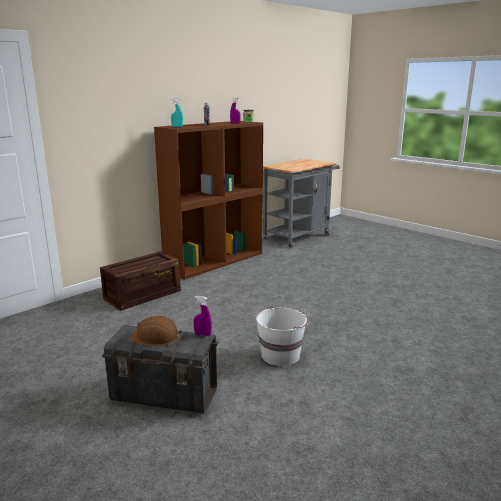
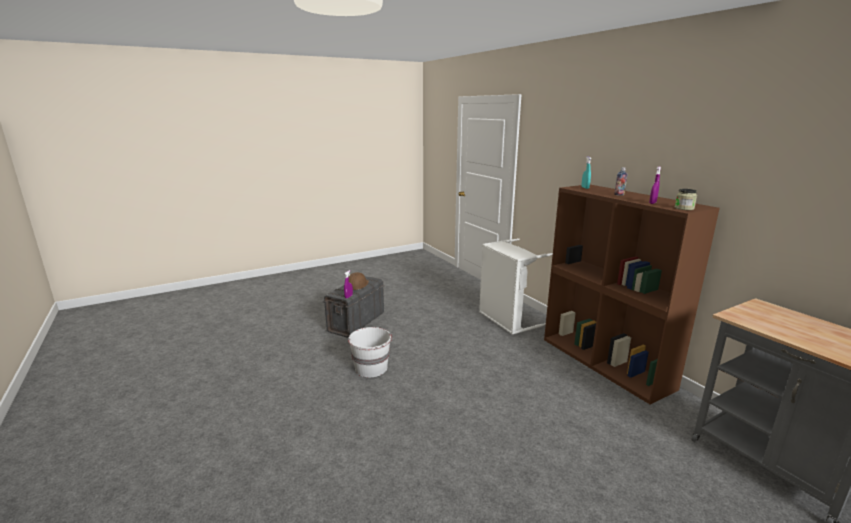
camera: 105 degrees right, 0 degrees up
(142, 295) = (507, 320): crate -> white laundry basket

